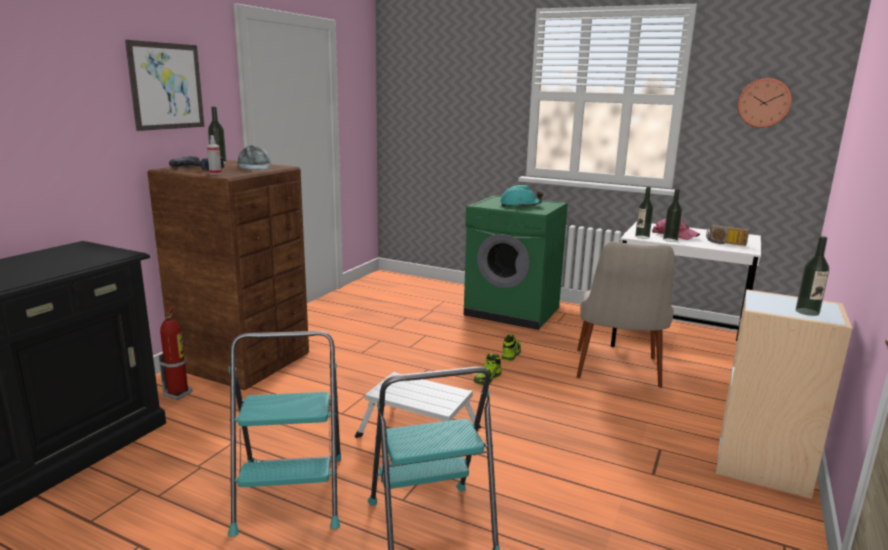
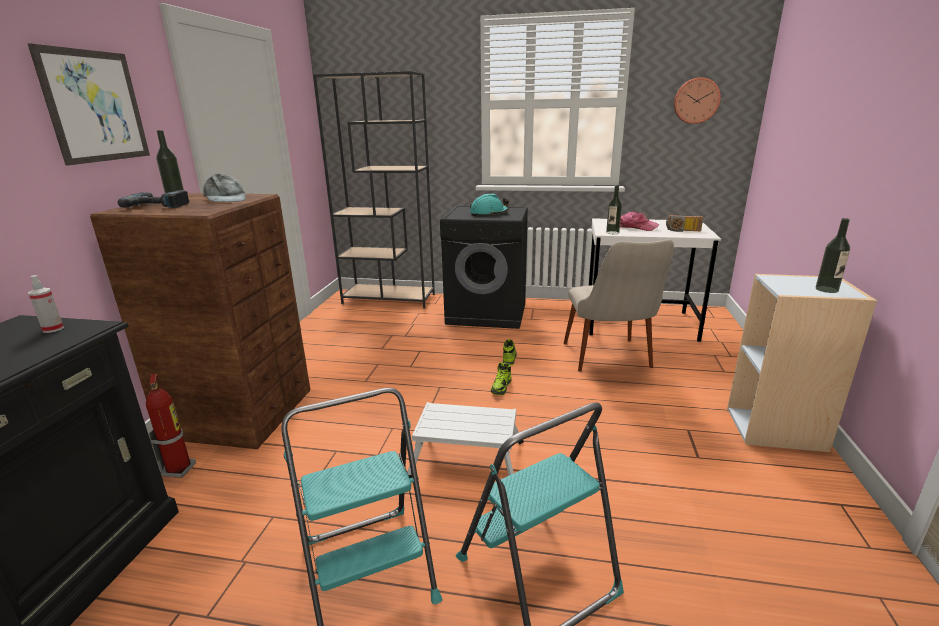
camera: 15 degrees left, 5 degrees up
(215, 173) = (185, 211): spray bottle -> spray bottle (53, 329)
(421, 284) = (389, 299): none -> bookcase
(511, 312) = (486, 315): green washing machine -> black washing machine
(670, 240) = (637, 233): bottle -> none

